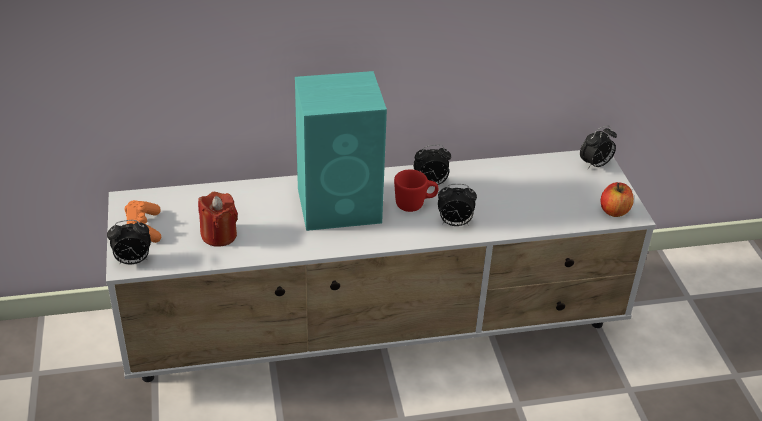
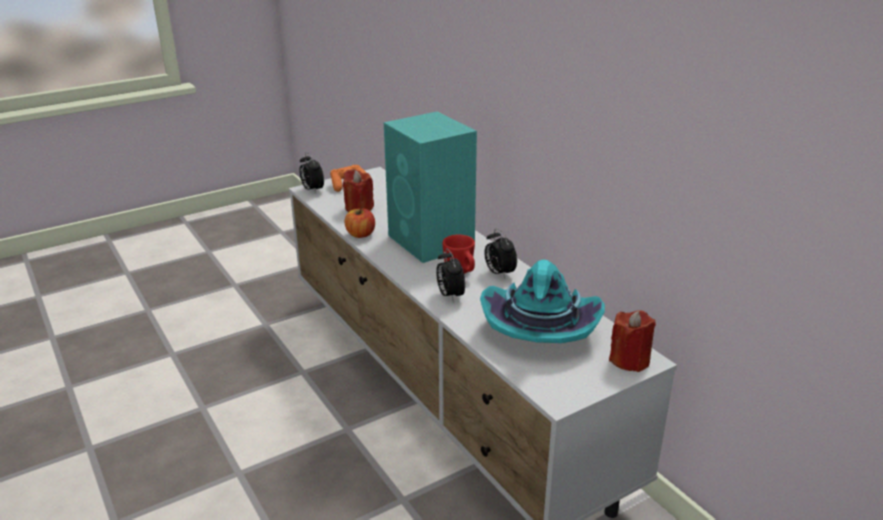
camera: 70 degrees right, 10 degrees down
(530, 190) = (540, 326): none -> turquoise hat
(595, 165) = (629, 360): alarm clock -> red candle
(614, 211) = (553, 386): apple -> apple (360, 234)

